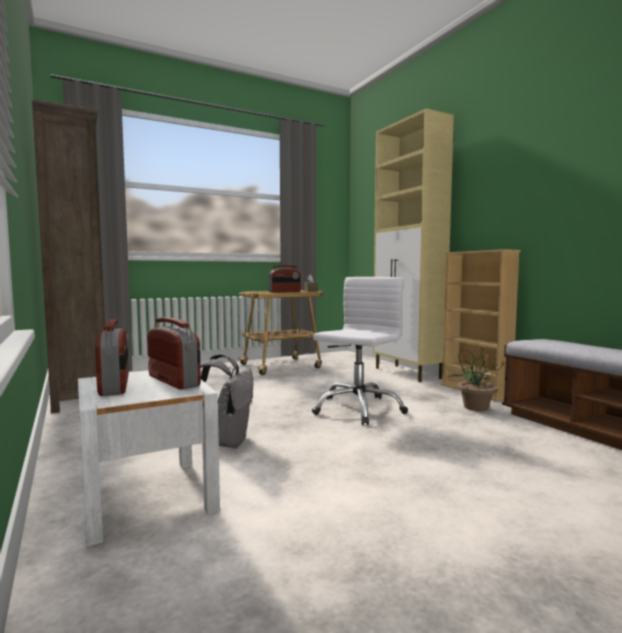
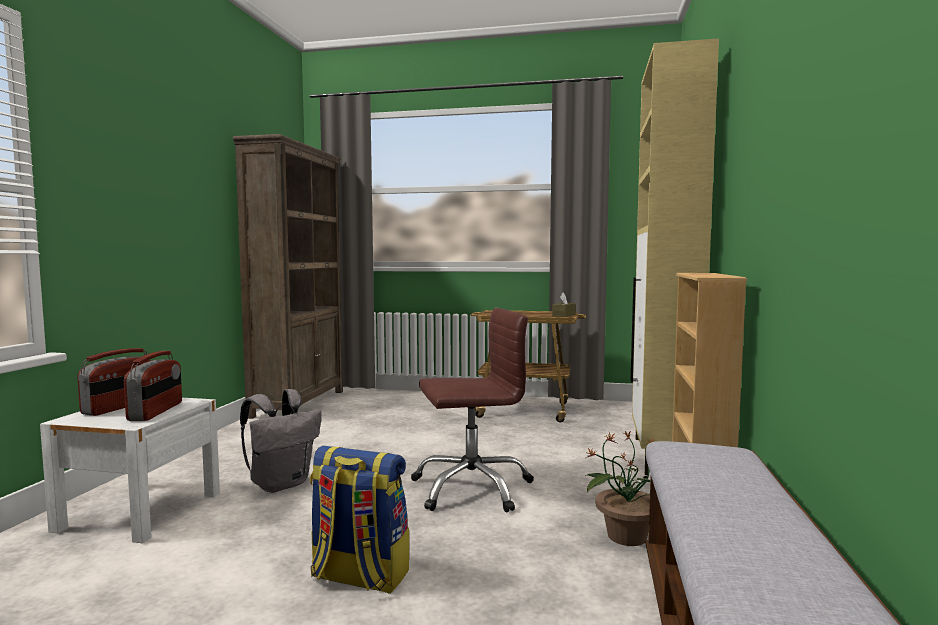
camera: 40 degrees right, 0 degrees up
(285, 292) = (529, 314): radio -> none
(357, 409) = (471, 488): white office chair -> brown office chair
(417, 465) = (358, 577): none -> backpack

